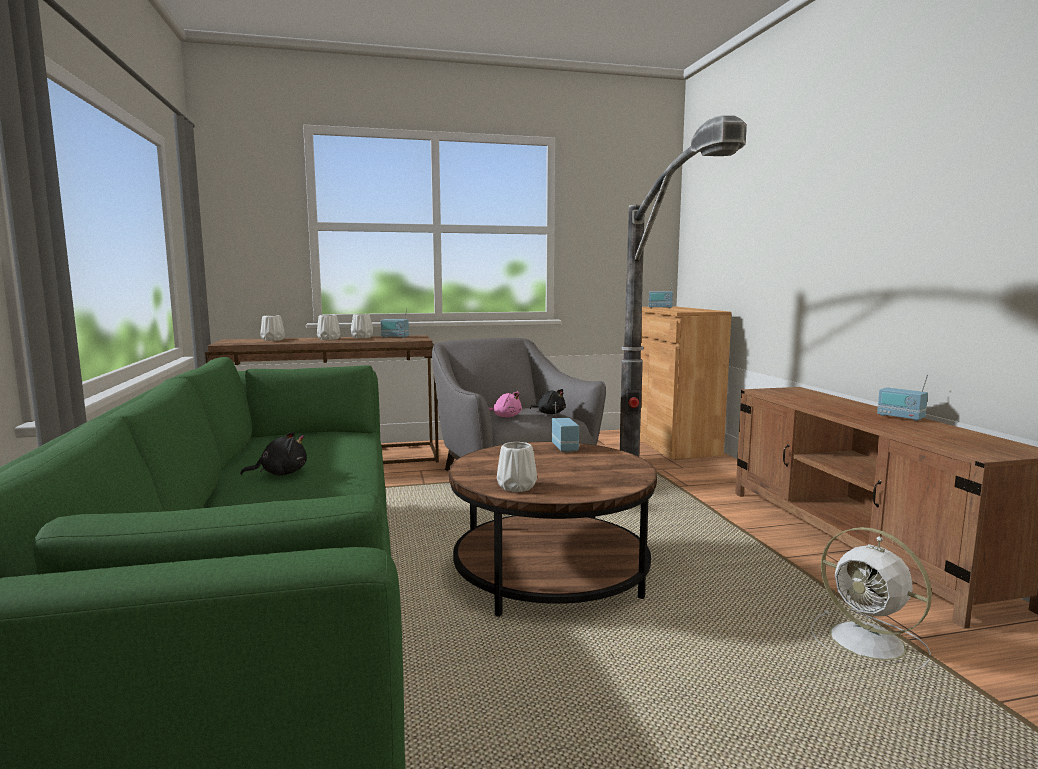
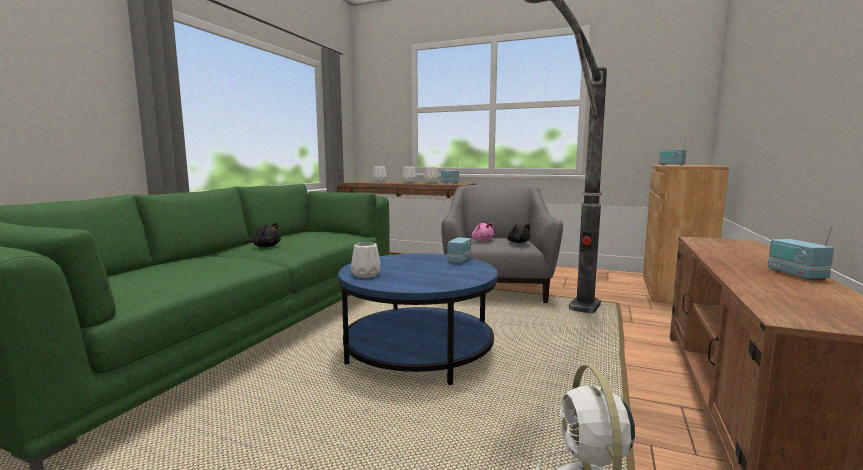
camera: 35 degrees right, 0 degrees up
(550, 574) = (418, 351): brown coffee table -> blue coffee table

